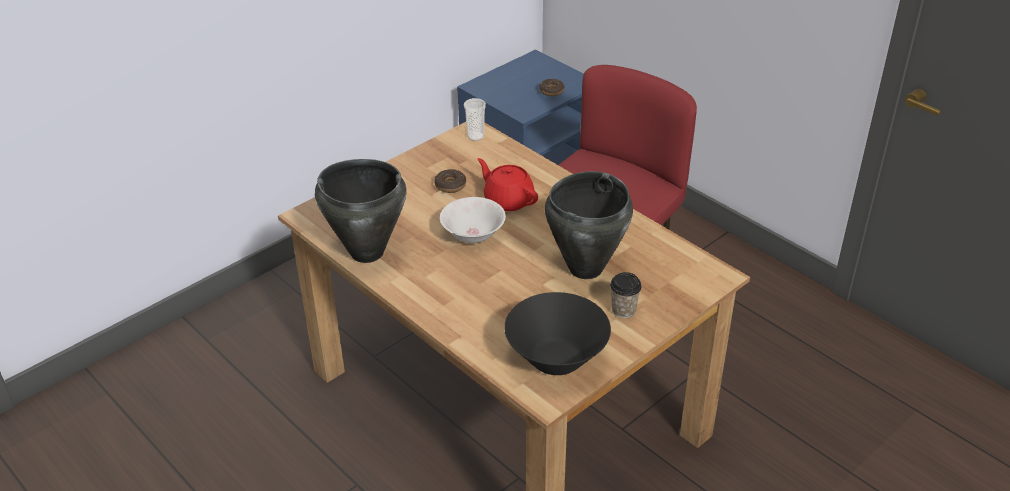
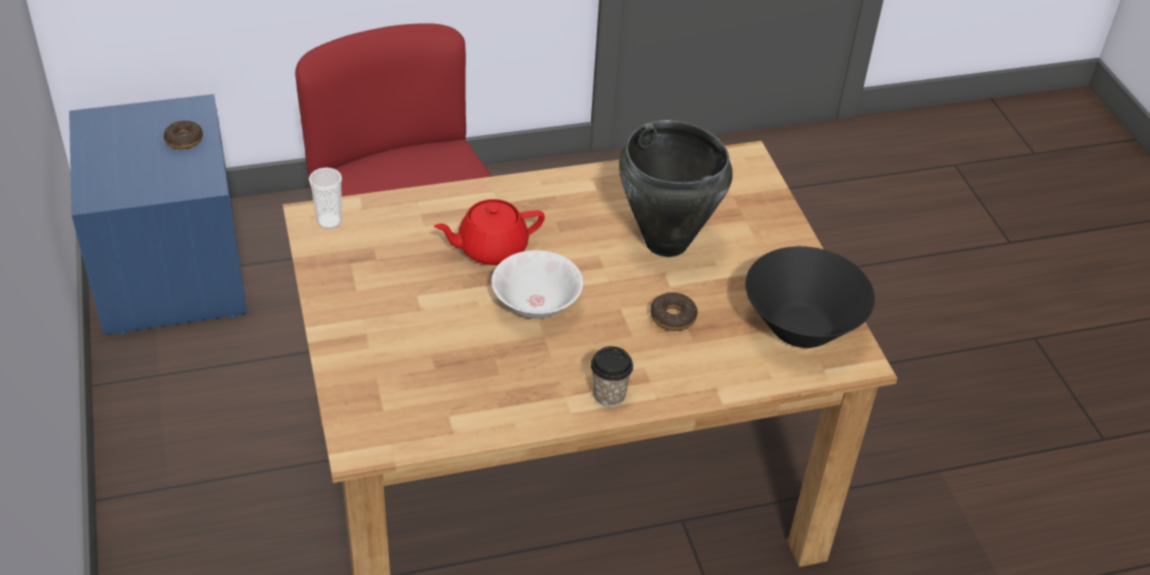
camera: 65 degrees left, 5 degrees up
(366, 252) = (493, 413): black cooking pot -> none
(450, 185) = (416, 284): donut -> donut (673, 317)
(623, 310) = (755, 246): cup -> cup (609, 395)

